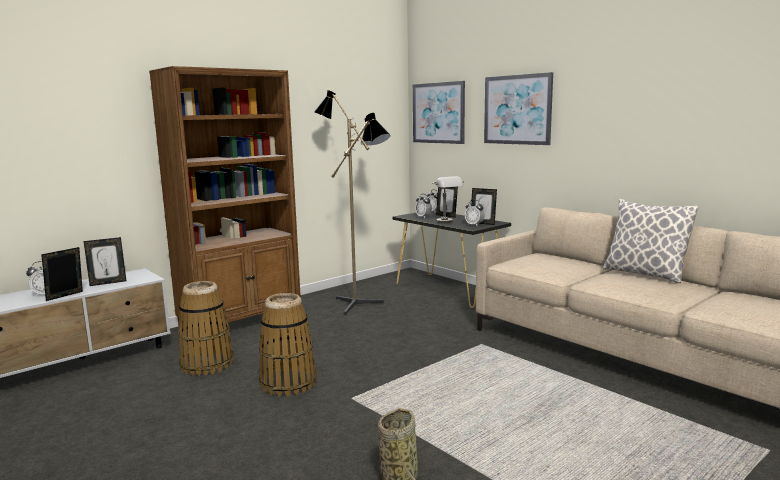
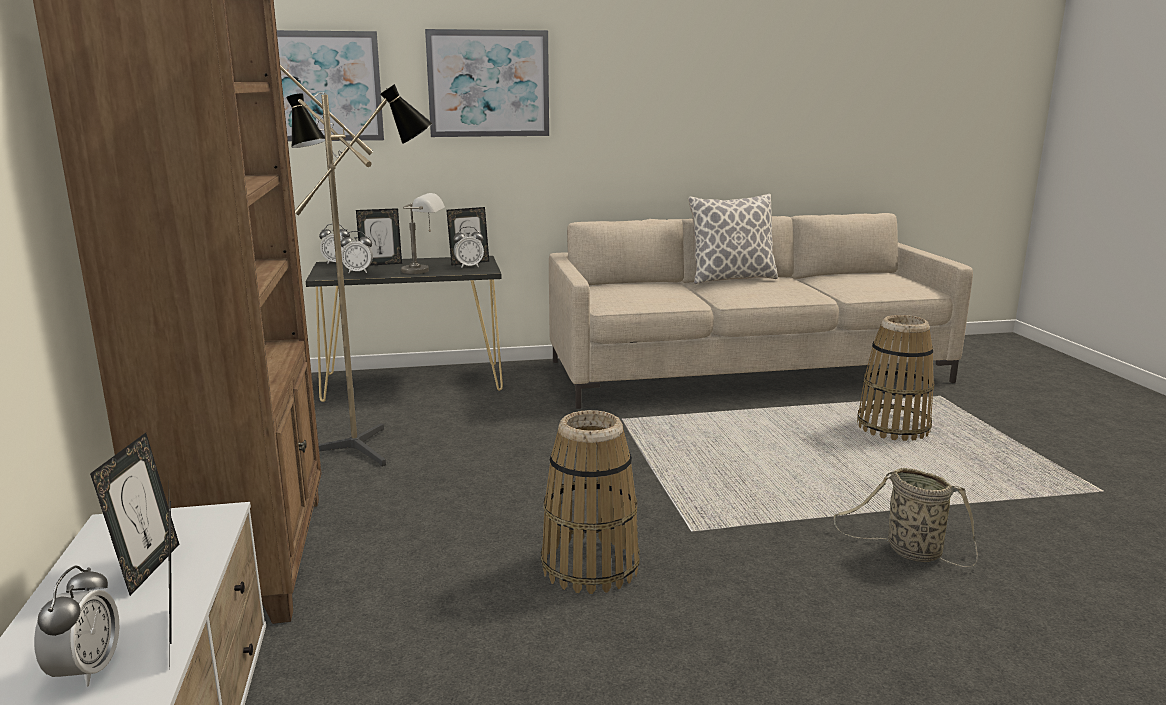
camera: 60 degrees left, 5 degrees up
(207, 364) = (412, 629): basket -> basket (892, 428)

